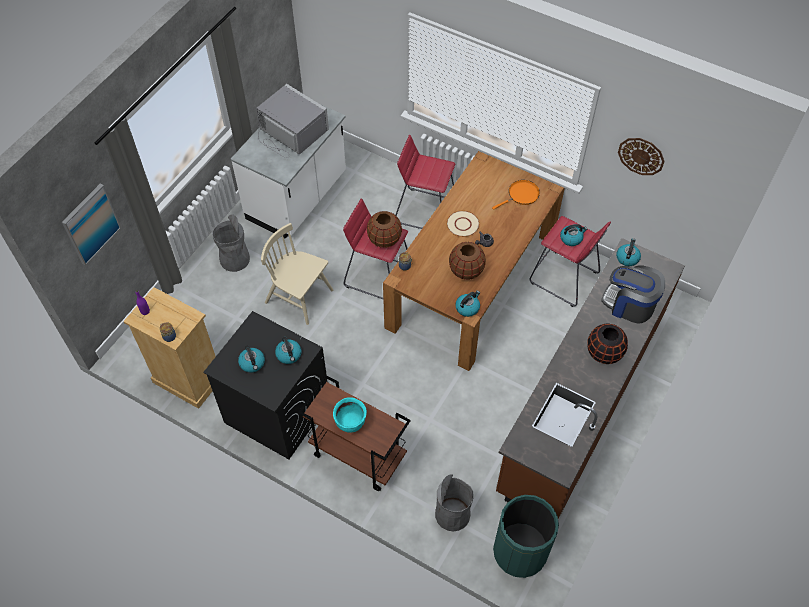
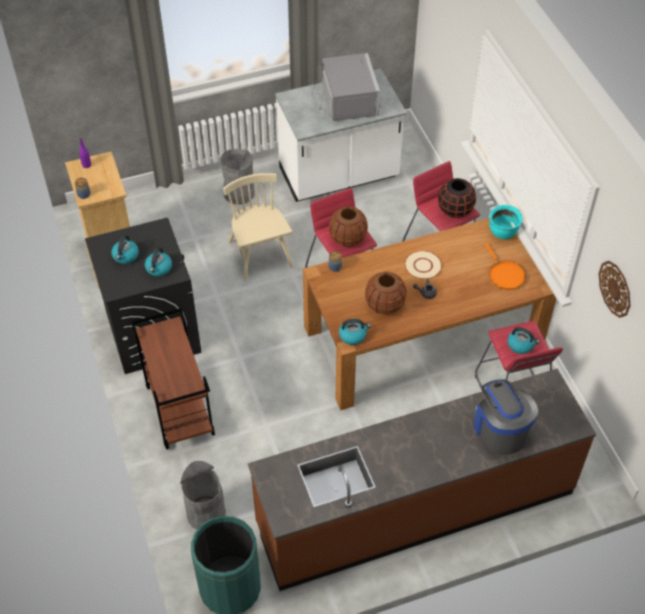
camera: 40 degrees right, 5 degrees down
(90, 224) = (93, 67): picture -> none
(351, 423) = (165, 360): turquoise cooking pot -> turquoise cooking pot (503, 232)
(521, 195) = (505, 275): orange frying pan -> orange frying pan turned 60 degrees clockwise
(604, 353) = (429, 453): black vase -> black vase (455, 210)
(627, 258) = (543, 389): kettle -> none

